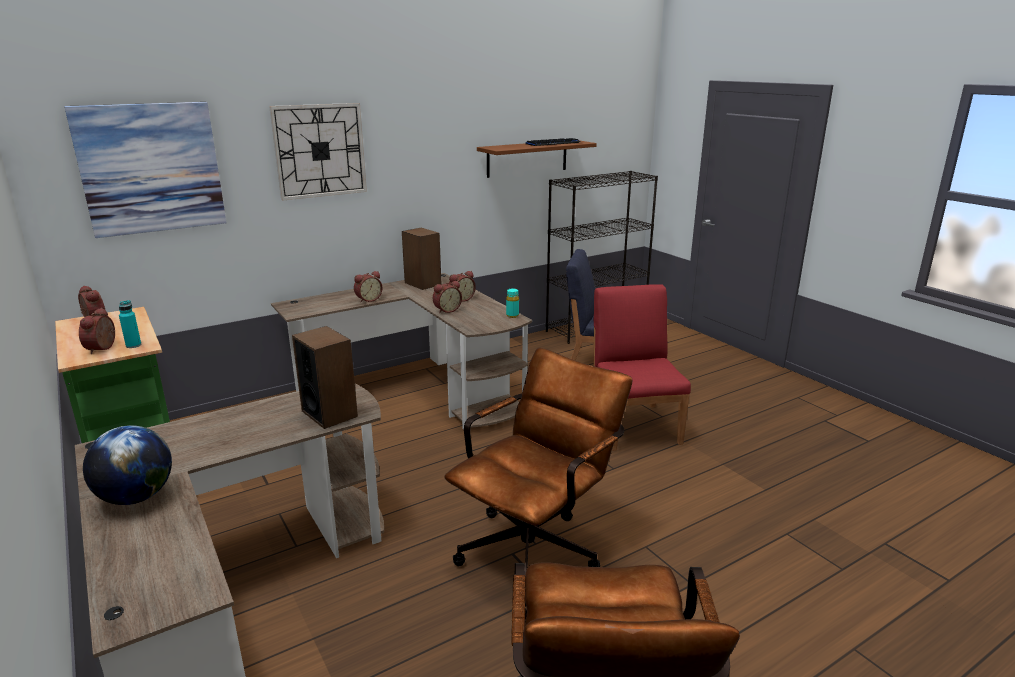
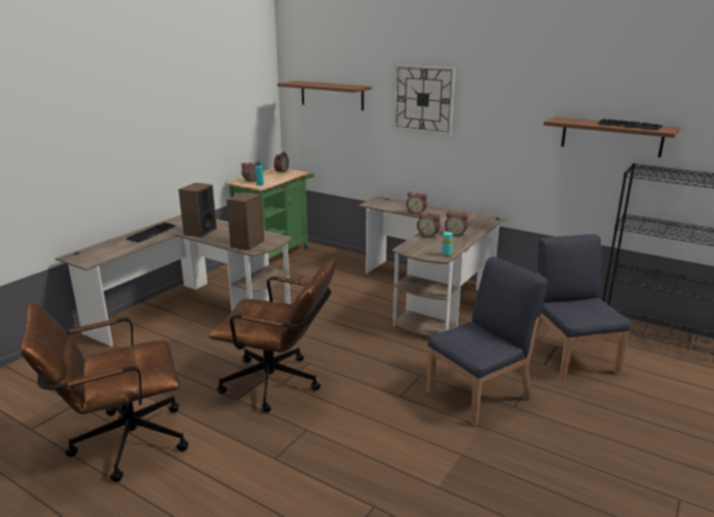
camera: 65 degrees right, 0 degrees up
(136, 497) = (152, 233): globe -> keyboard
(151, 168) = (332, 95): picture -> brown shelf
(422, 284) = (469, 218): speaker -> speaker (200, 231)
(634, 425) = (479, 394): red chair -> blue chair

